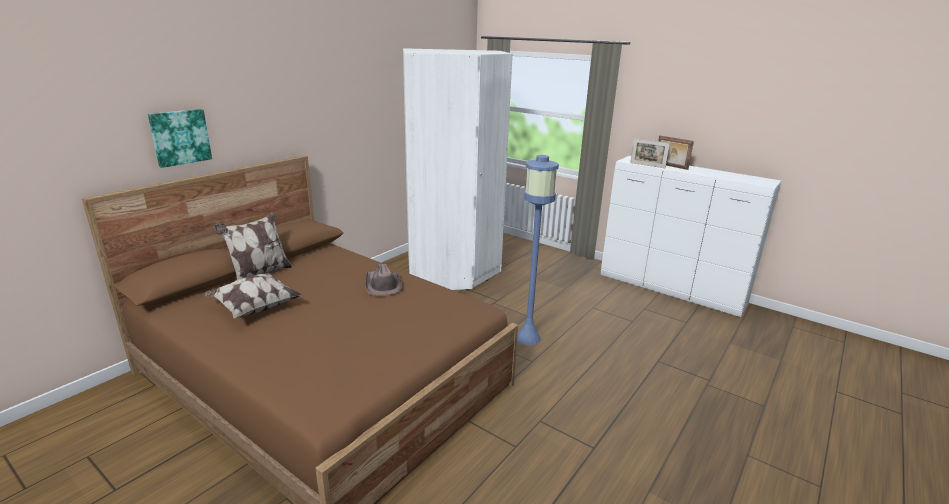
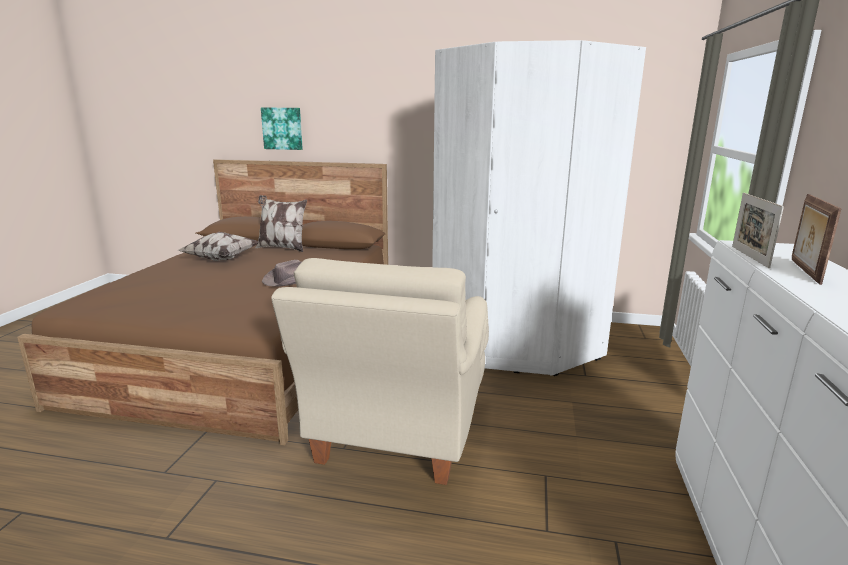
camera: 65 degrees right, 5 degrees down
(528, 338) = (397, 433): blue floor lamp -> beige armchair

